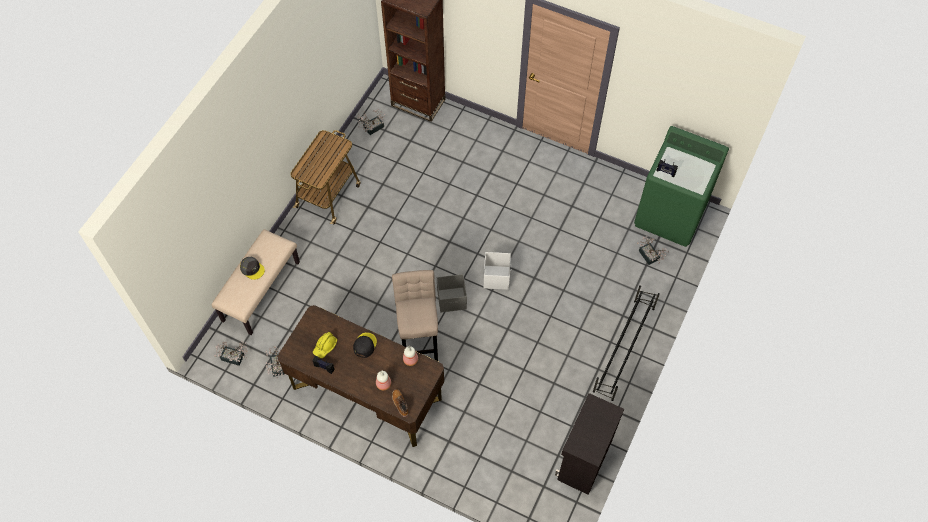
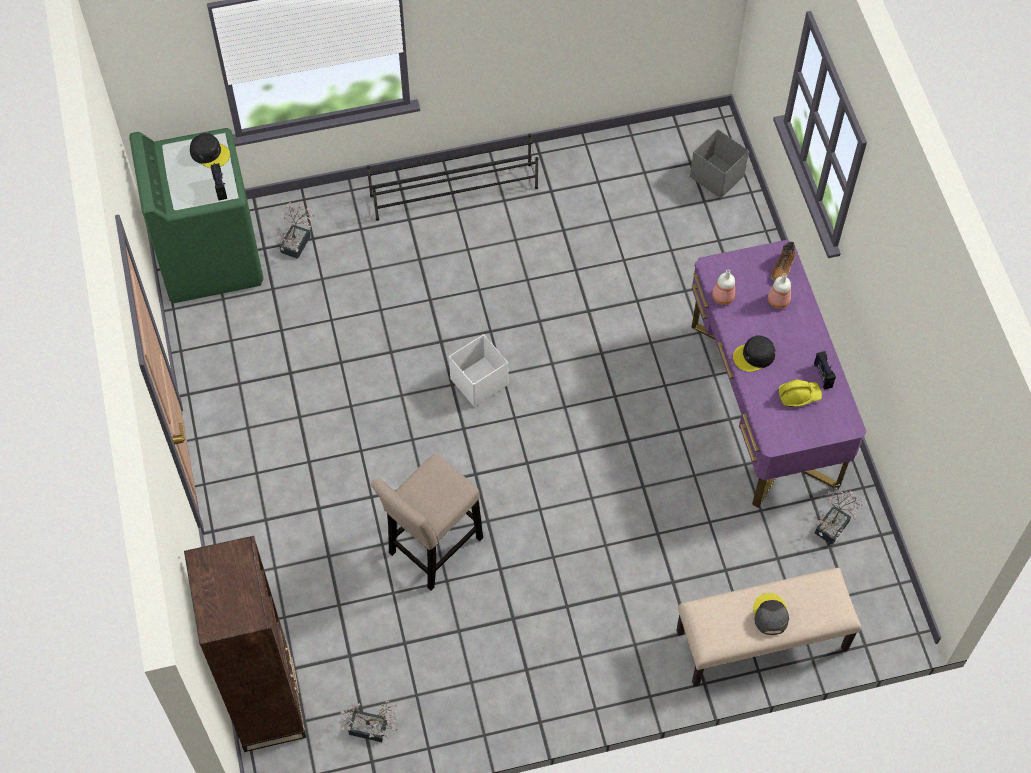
camera: 130 degrees left, 0 degrees up
(235, 358) = (873, 586): potted plant -> none
(329, 195) = (540, 687): cart -> none
(367, 392) = (763, 404): brown desk -> purple desk
(419, 340) = (645, 401): beige stool -> beige stool (432, 550)
(452, 300) = (557, 407): grey storage box -> grey storage box (716, 176)
(583, 459) = (625, 148): black cabinet -> none
(693, 180) = (210, 153): none -> black cap

